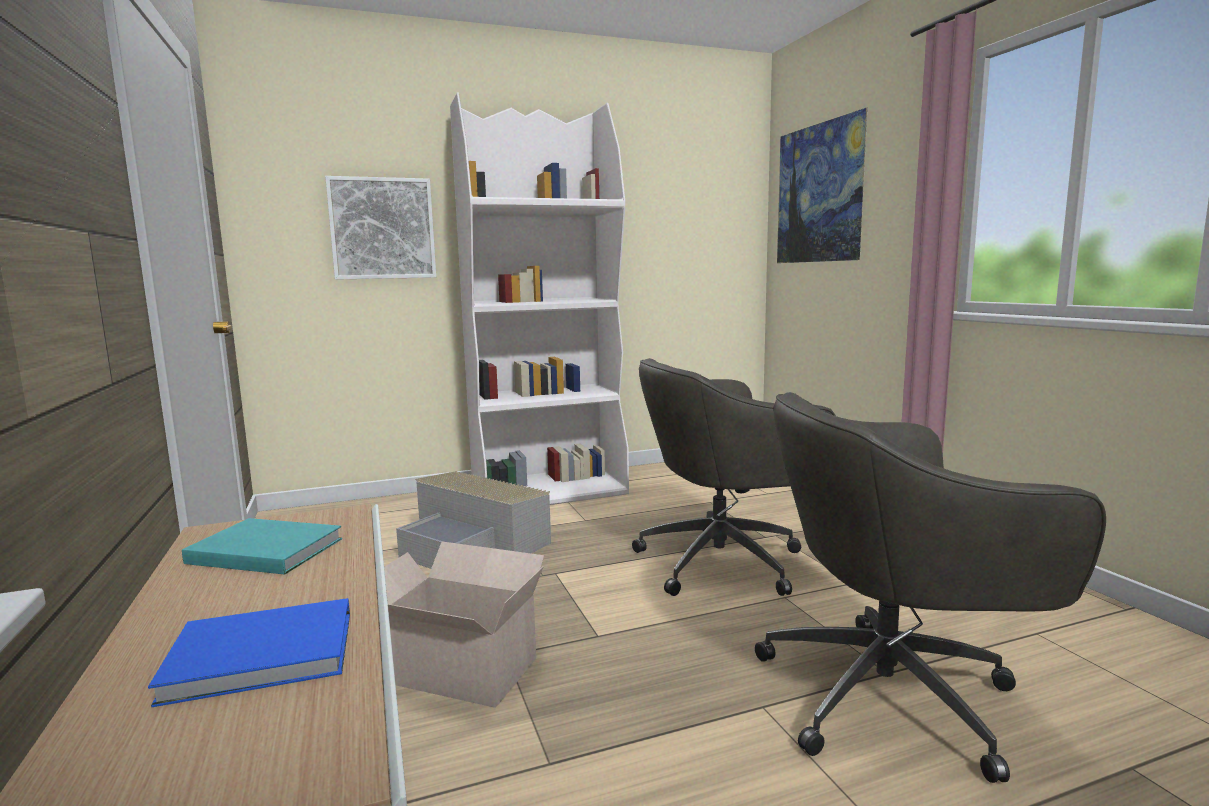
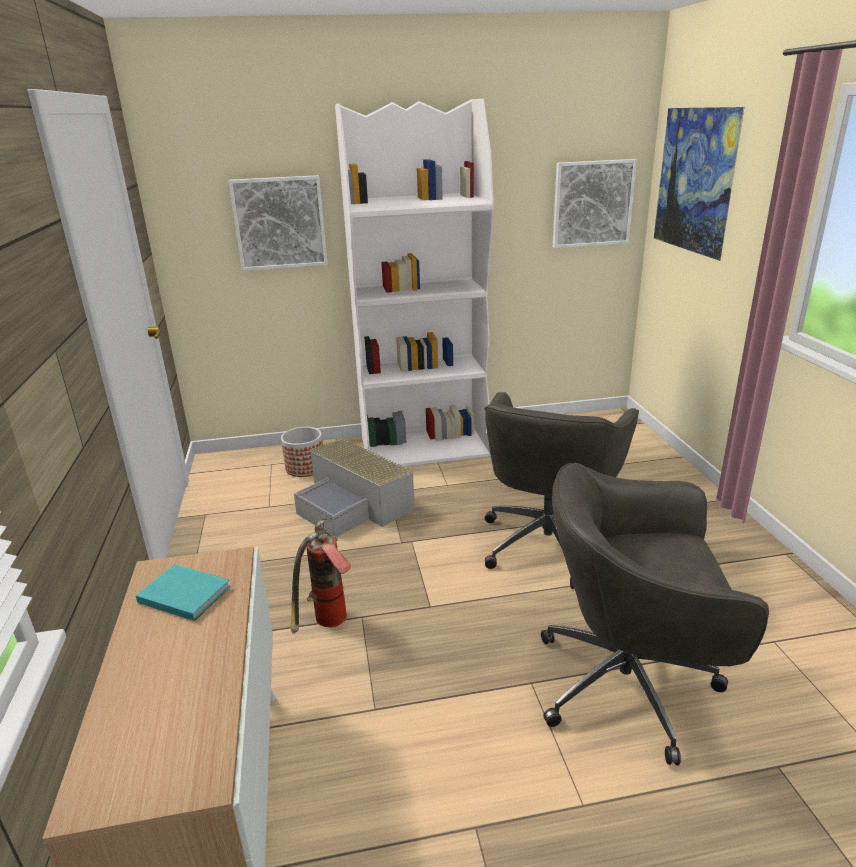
camera: 10 degrees right, 15 degrees up
(266, 656) = (181, 695): blue book -> none
(405, 515) = (305, 468): none -> planter
(458, 669) = (327, 625): cardboard box -> fire extinguisher
(714, 228) = (592, 203): none -> picture
(725, 561) = (548, 541): grey office chair -> grey office chair turned 60 degrees counterclockwise

